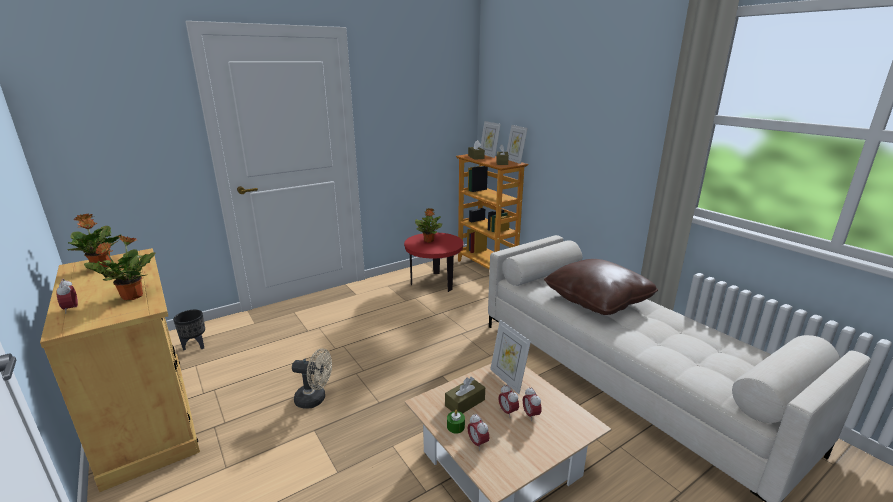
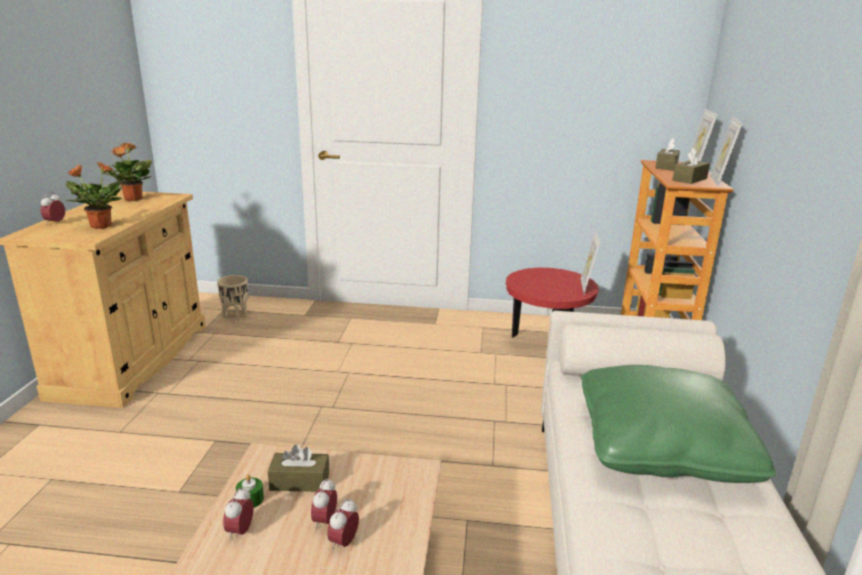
camera: 40 degrees right, 0 degrees up
(195, 346) = (236, 316): black planter -> beige planter
(315, 399) = (254, 412): beige fan -> none
(429, 240) = (548, 279): potted plant -> none
(507, 379) = (387, 486): picture frame -> picture frame (586, 286)
(597, 300) = (661, 447): brown pillow -> green pillow

